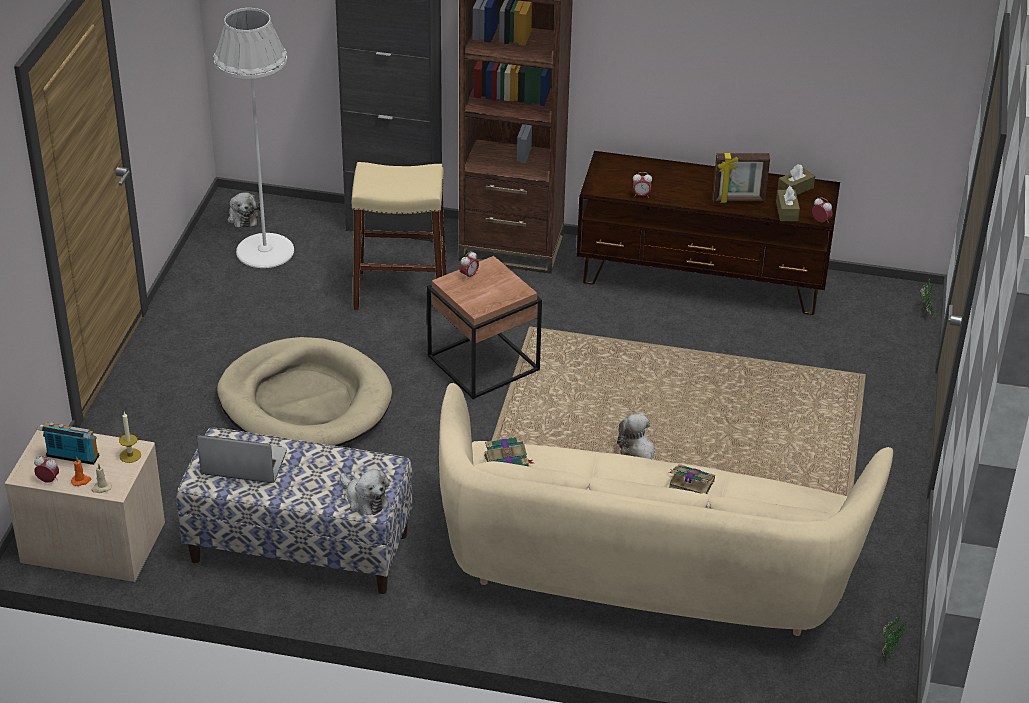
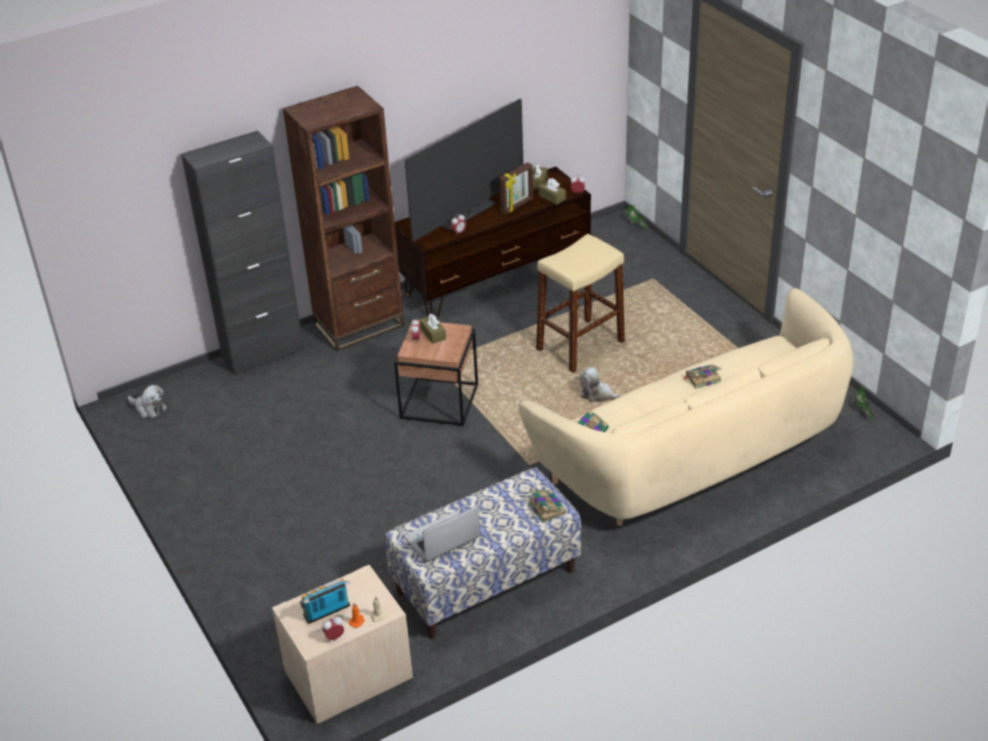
camera: 40 degrees left, 0 degrees up
(130, 455) = (365, 583): candle -> none
(264, 251) = (196, 420): white floor lamp -> none
(305, 401) = (361, 494): beige dog bed -> none
(364, 499) = (546, 508): plush toy -> book
(400, 291) = (325, 390): beige stool -> beige stool (580, 345)
(491, 280) = (433, 334): none -> brown tissue box
(677, 183) = (468, 215): none -> television

